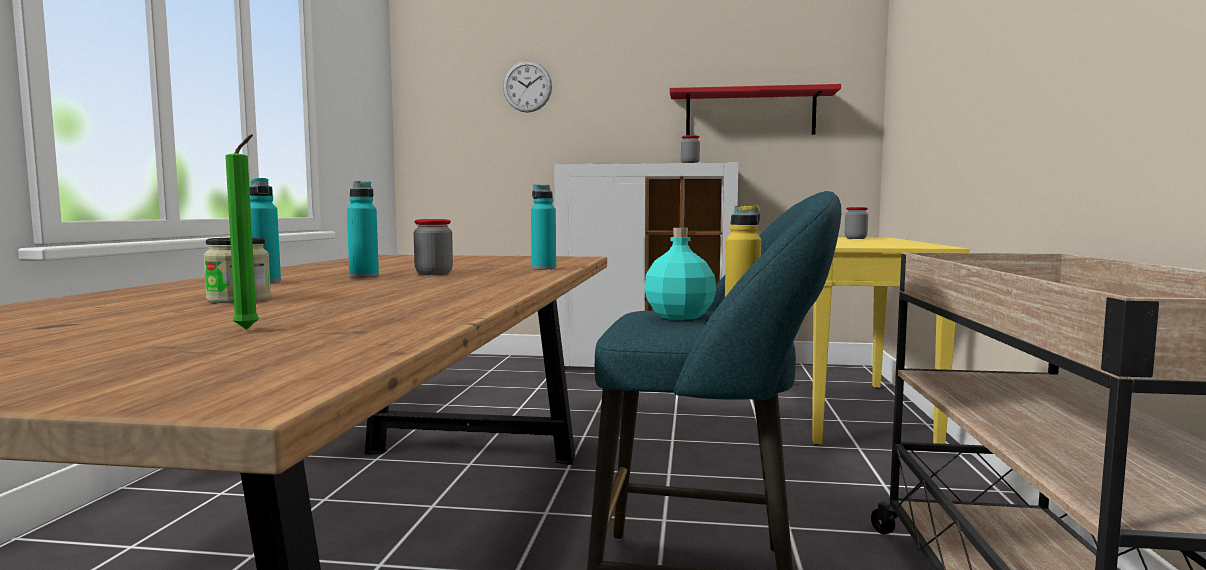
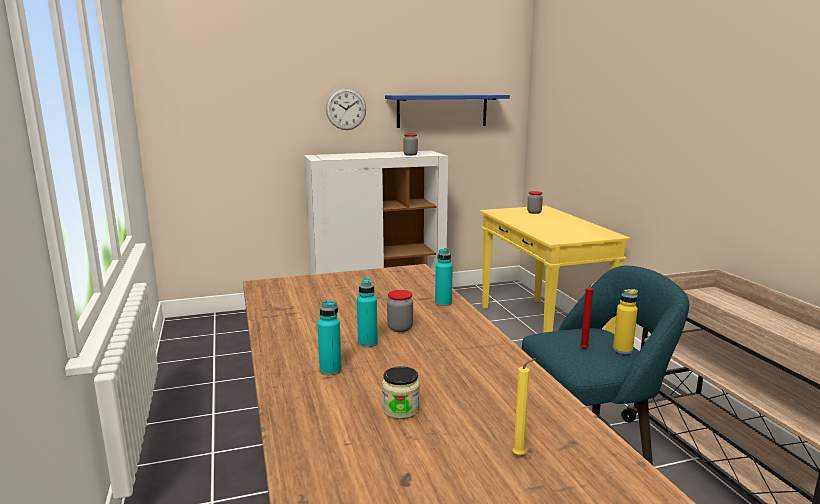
camera: 25 degrees left, 10 degrees up
(249, 329) = (521, 455): green candle -> yellow candle
(527, 86) = (266, 86): wall clock -> wall clock (346, 109)
(680, 316) = (585, 348): turquoise bottle -> red candle
(750, 114) = (442, 110): red shelf -> blue shelf

